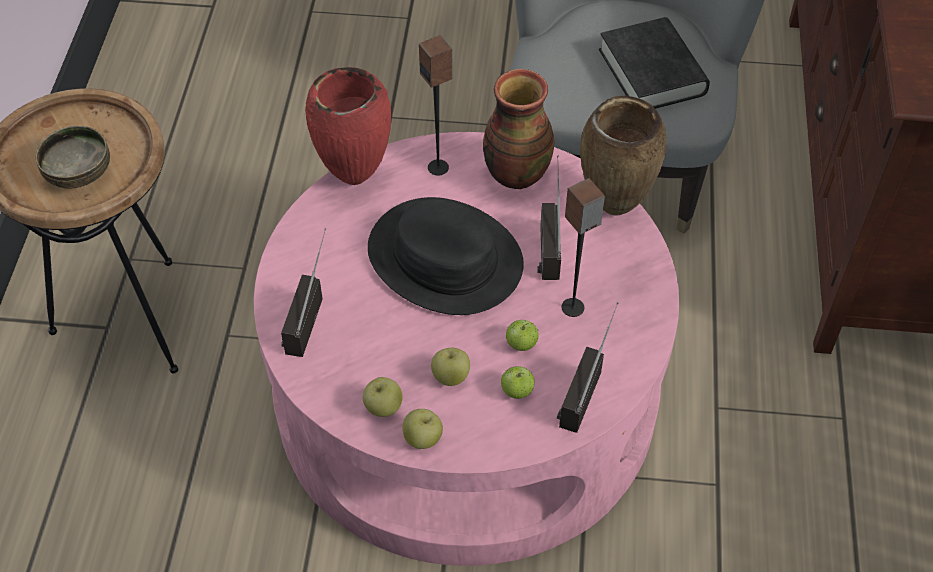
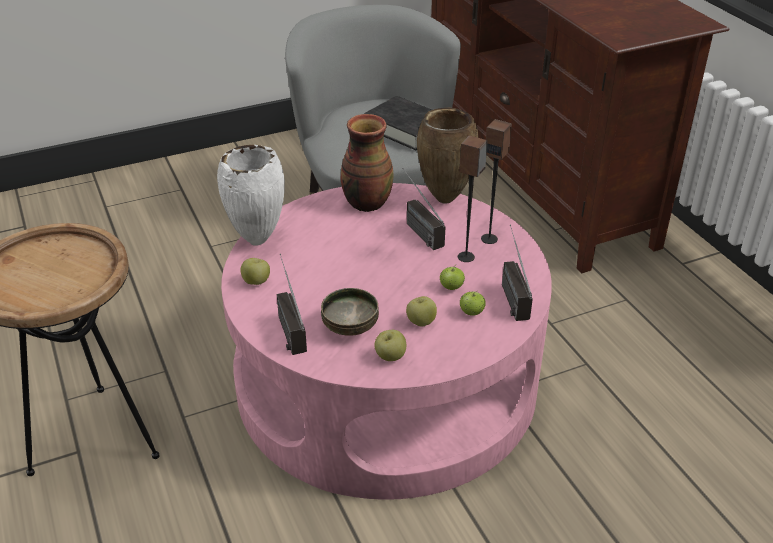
camera: 30 degrees left, 15 degrees down
(80, 175) = (64, 280): bowl -> bowl (351, 327)
(354, 179) = (257, 242): red vase -> white vase
(423, 439) = (433, 363): apple -> apple (256, 282)
(438, 167) = (311, 216): speaker -> speaker (489, 239)
(444, 258) = (359, 261): black hat -> none

